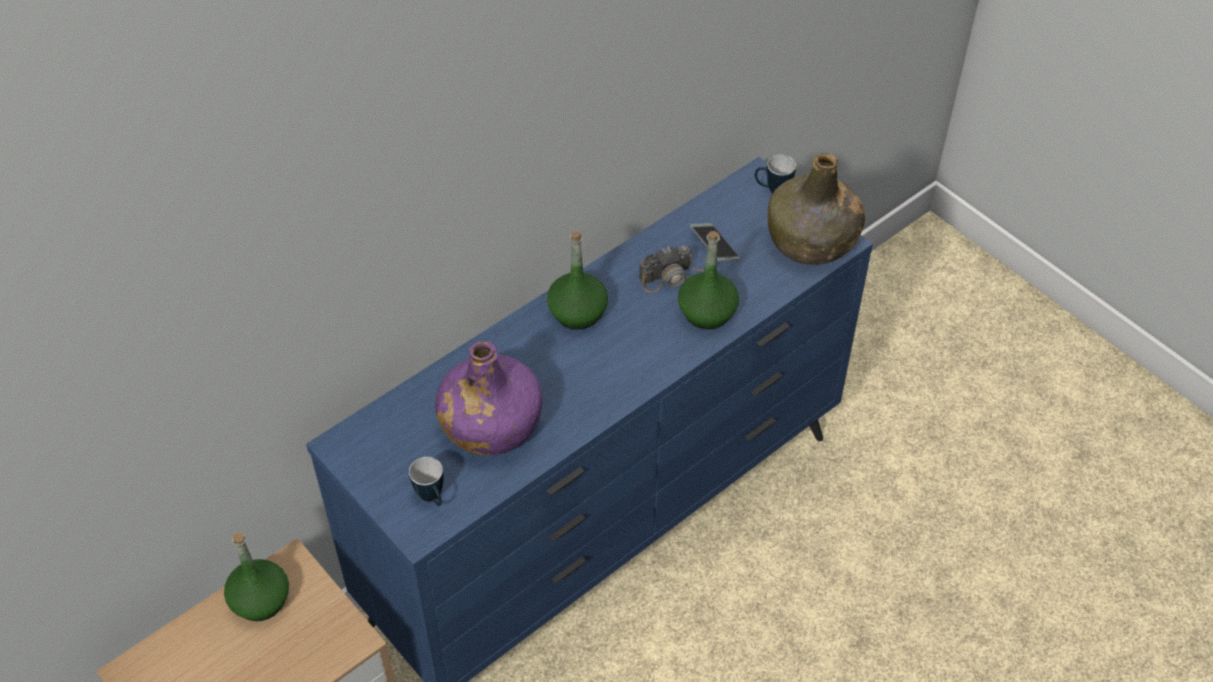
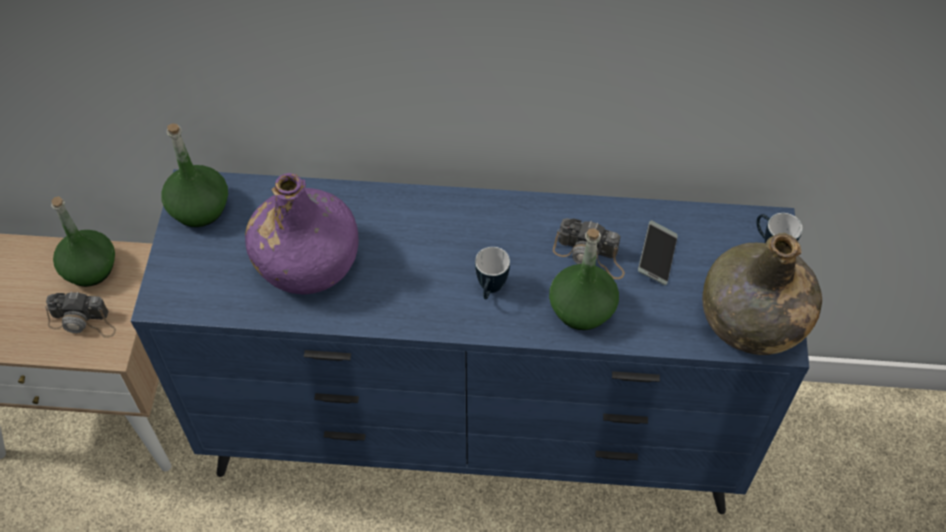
camera: 45 degrees right, 5 degrees up
(306, 639) = (83, 321): none -> camera
(432, 499) = (200, 283): mug -> mug (490, 290)
(577, 312) = (477, 224): green bottle -> green bottle (199, 208)

